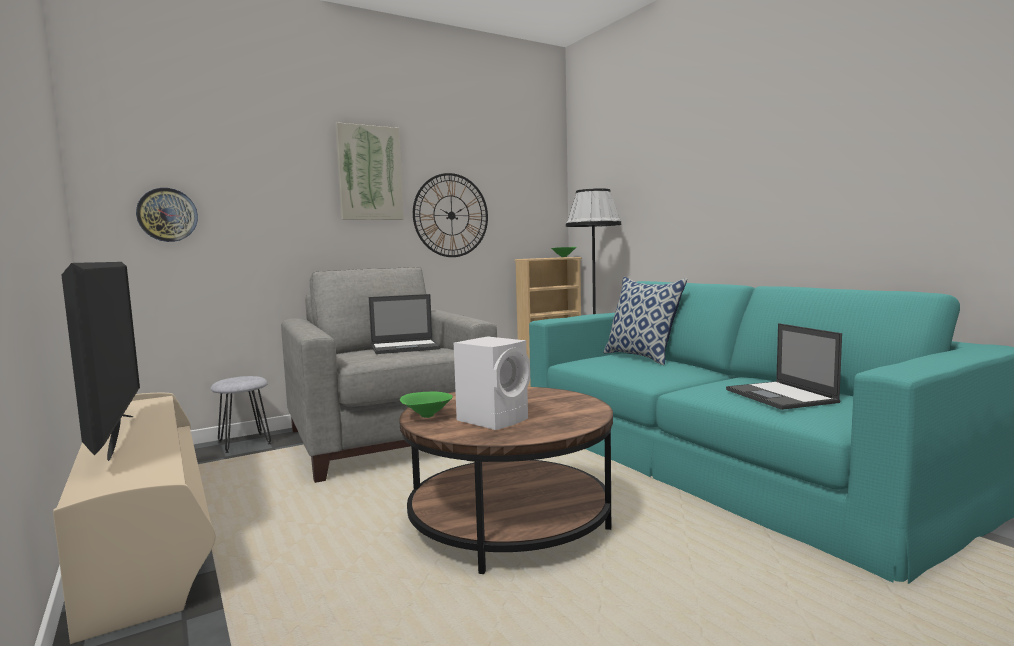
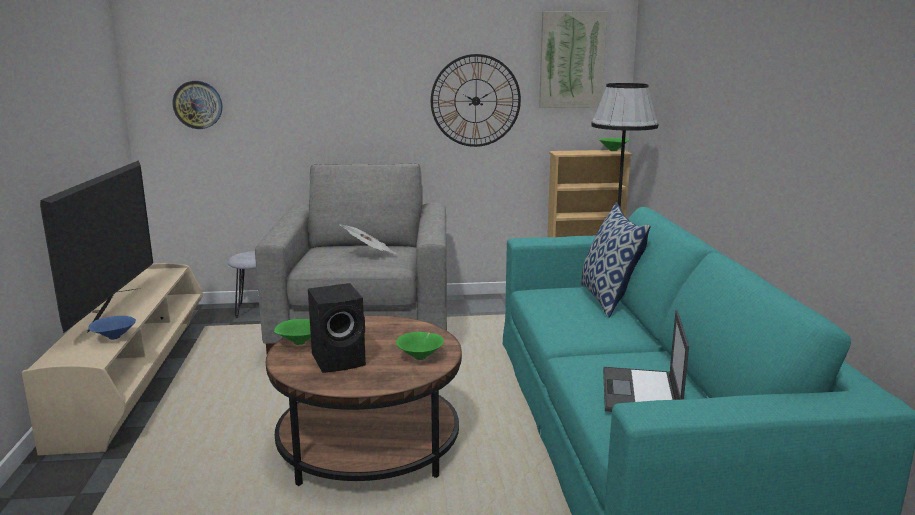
camera: 25 degrees right, 10 degrees up
(157, 459) = (113, 338): none -> blue bowl
(369, 173) = (384, 58): picture -> picture (571, 60)
(406, 347) = (369, 253): laptop -> newspaper
(494, 419) = (340, 360): white speaker -> black speaker
(568, 405) = (421, 357): none -> green bowl

